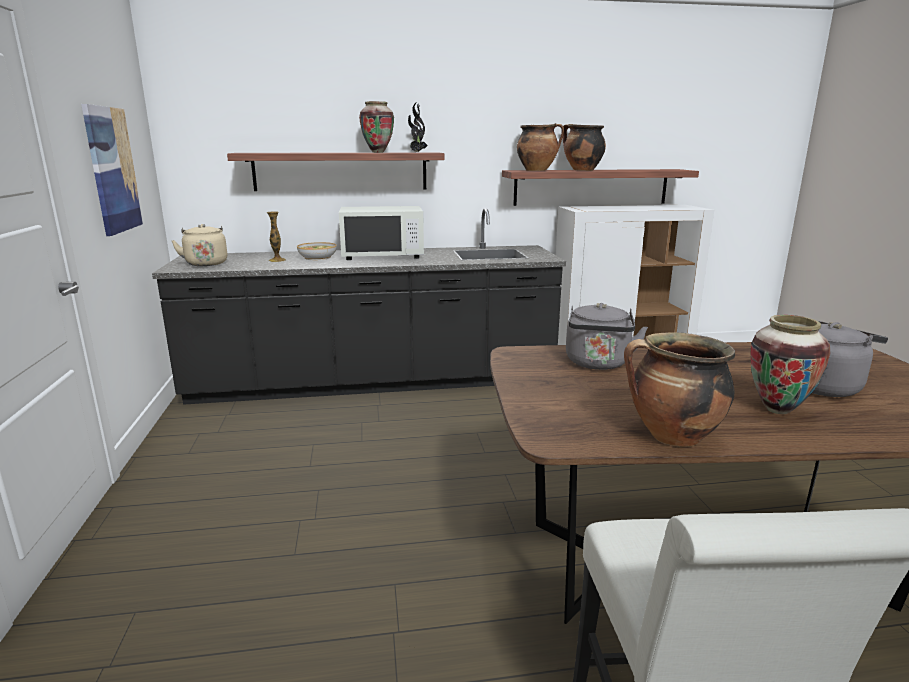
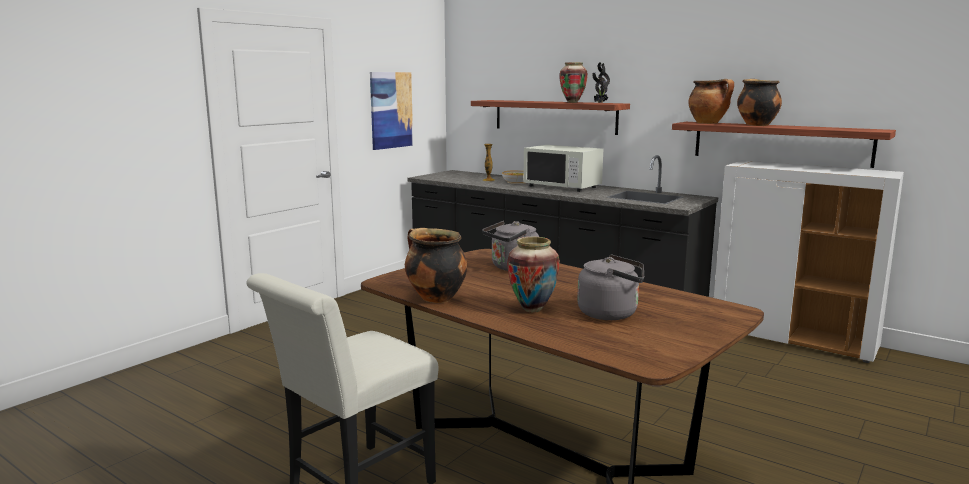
camera: 45 degrees right, 5 degrees down
(206, 263) = (447, 176): beige kettle -> none

